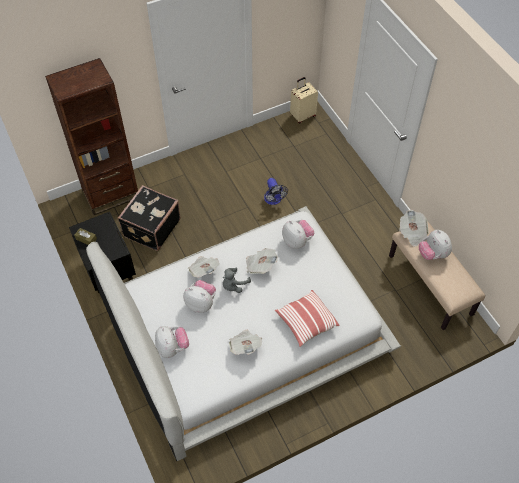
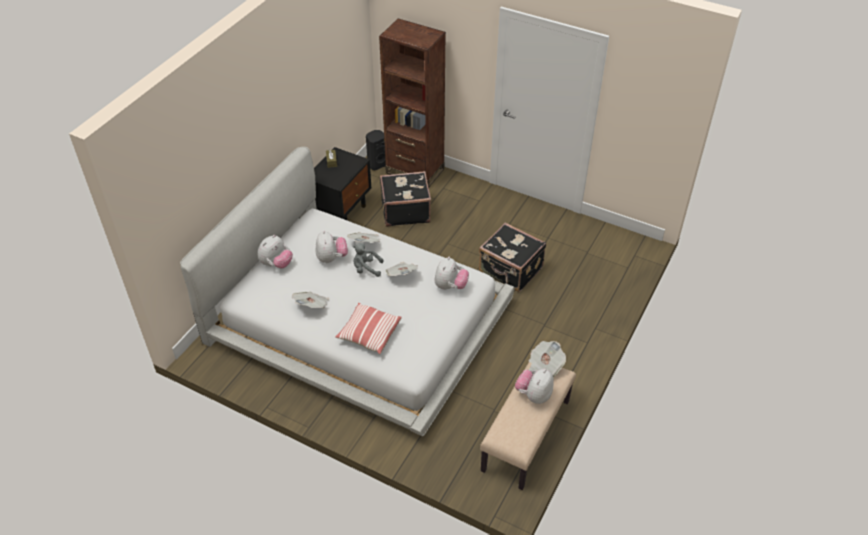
camera: 55 degrees right, 10 degrees down
(76, 214) = (377, 164): none -> black speaker
(273, 200) = (510, 270): fan -> black suitcase
(302, 115) = (630, 240): beige suitcase -> none

